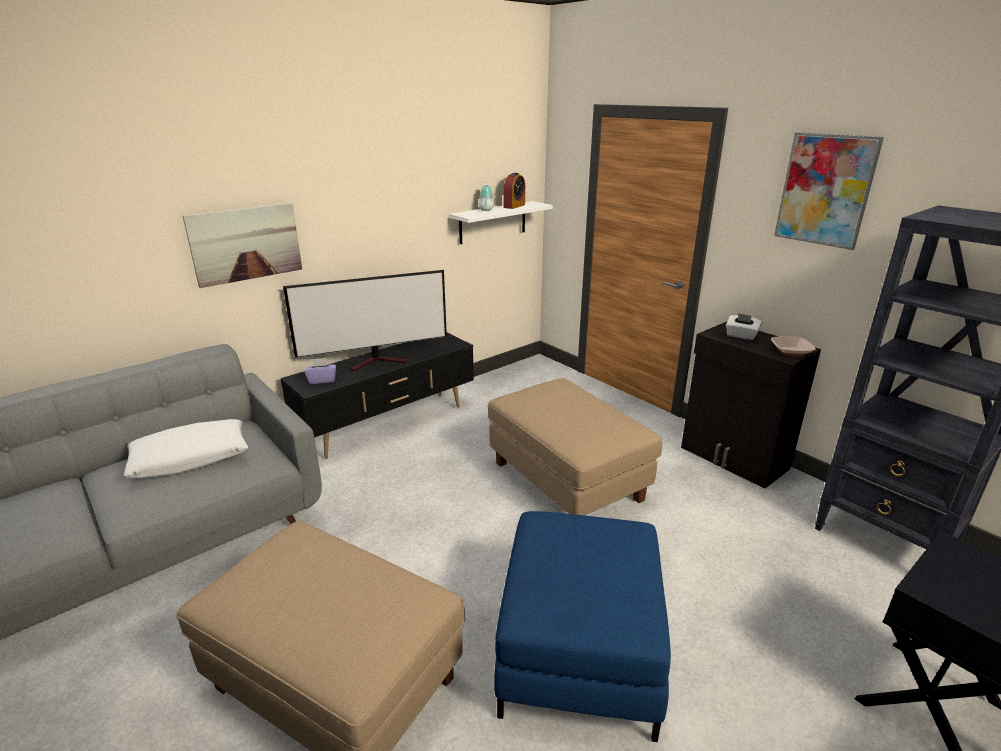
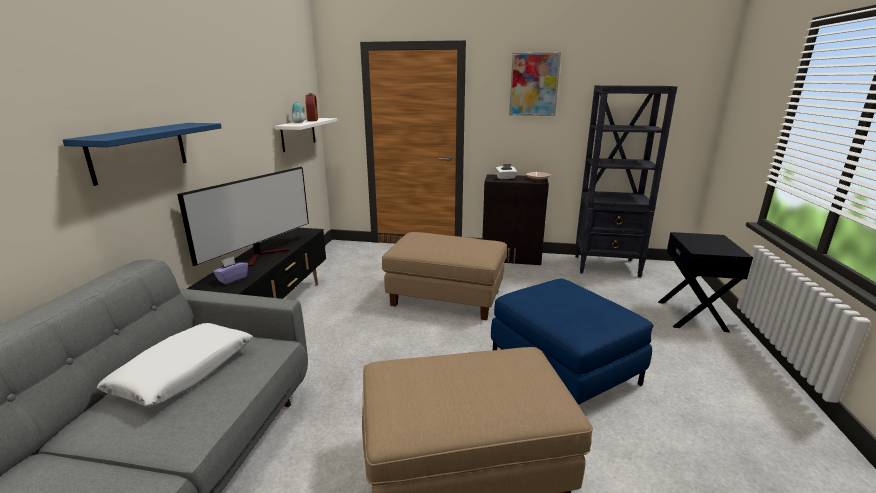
camera: 40 degrees left, 5 degrees down
(246, 244) = (139, 151): picture -> blue shelf

